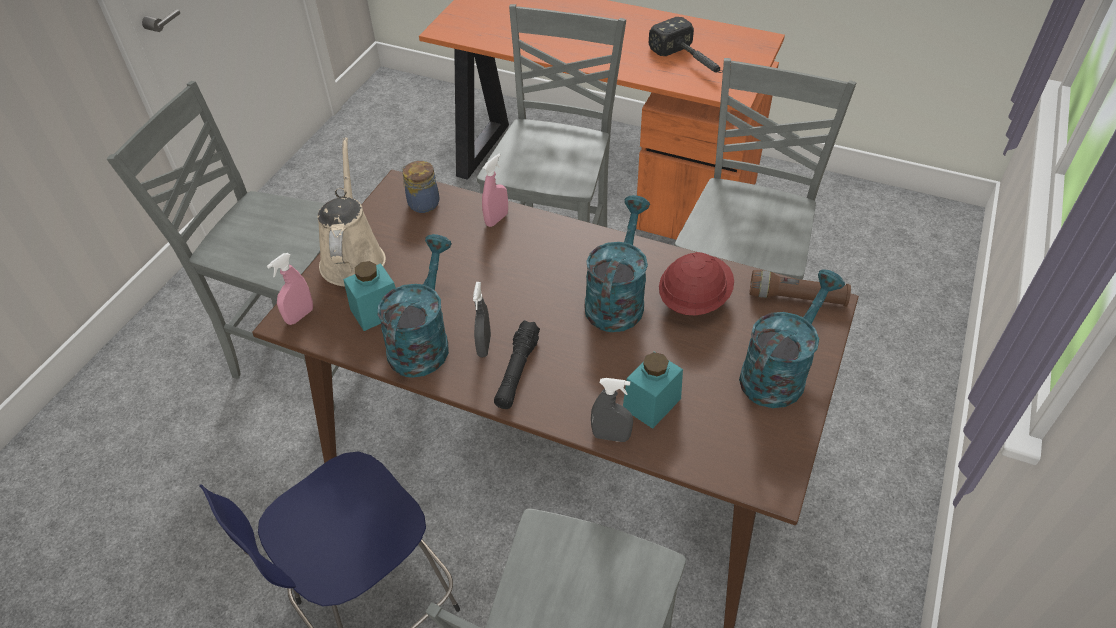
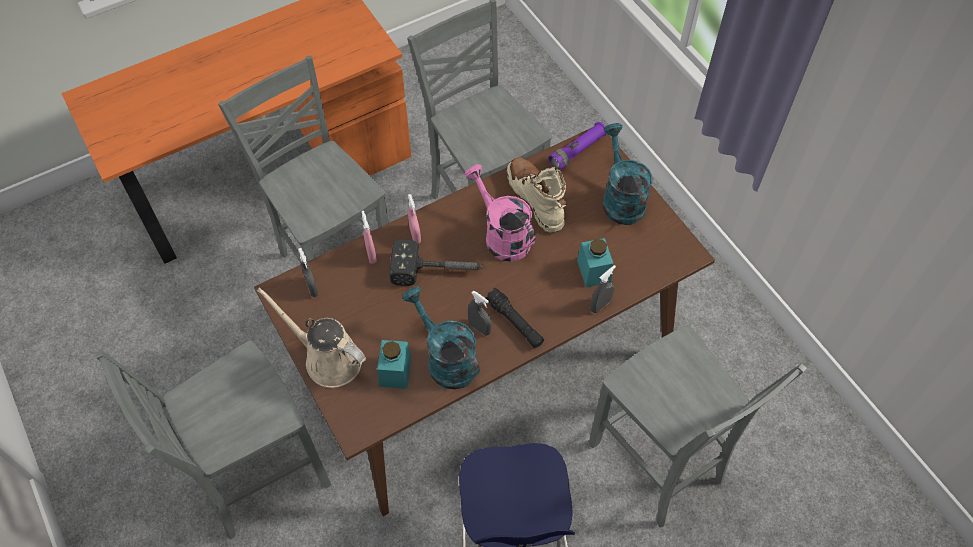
camera: 55 degrees left, 10 degrees up
(300, 316) = (358, 420): pink spray bottle -> pink spray bottle (415, 235)
(422, 203) = (312, 288): jar -> grey spray bottle
(617, 298) = (502, 235): turquoise watering can -> pink watering can
(690, 62) = (322, 47): hammer -> hammer (439, 271)
(693, 299) = (536, 199): red hard hat -> beige boot
(797, 298) = (577, 151): brown flashlight -> purple flashlight

